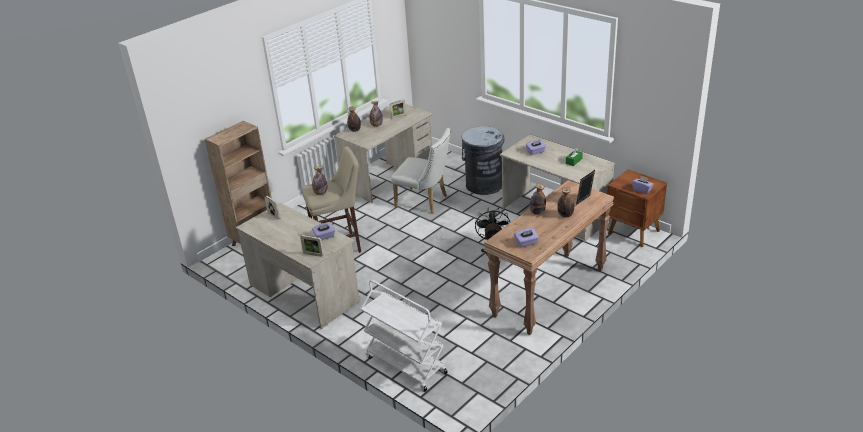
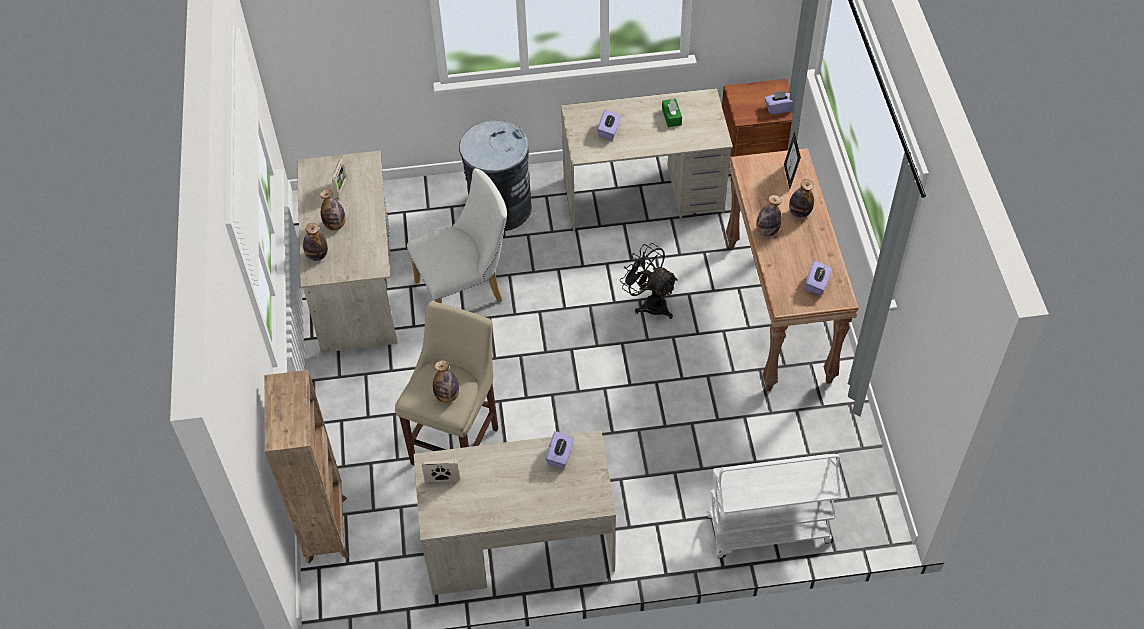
camera: 50 degrees left, 20 degrees up
(313, 254) = (589, 492): picture frame -> none

